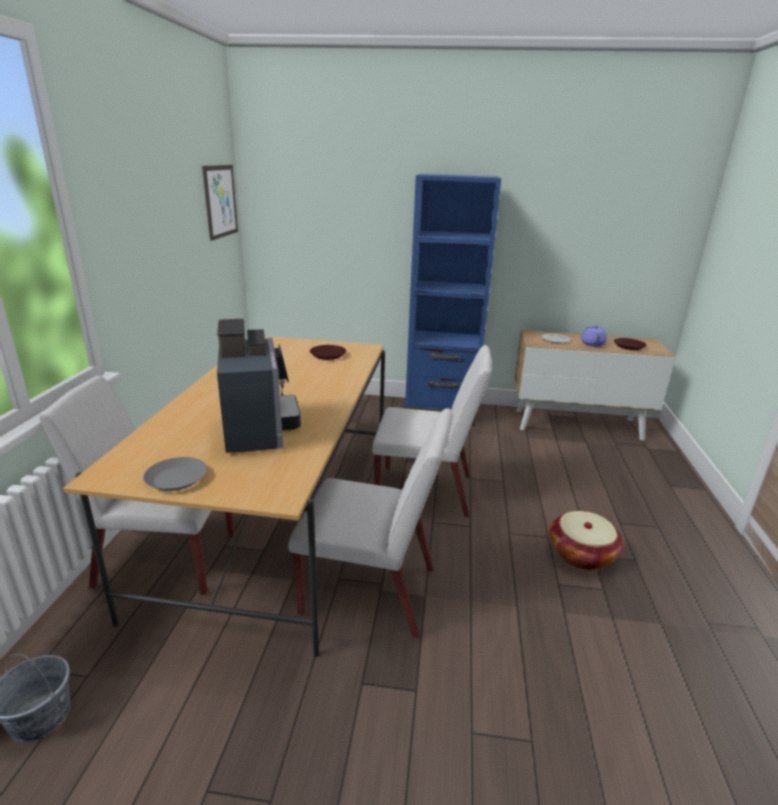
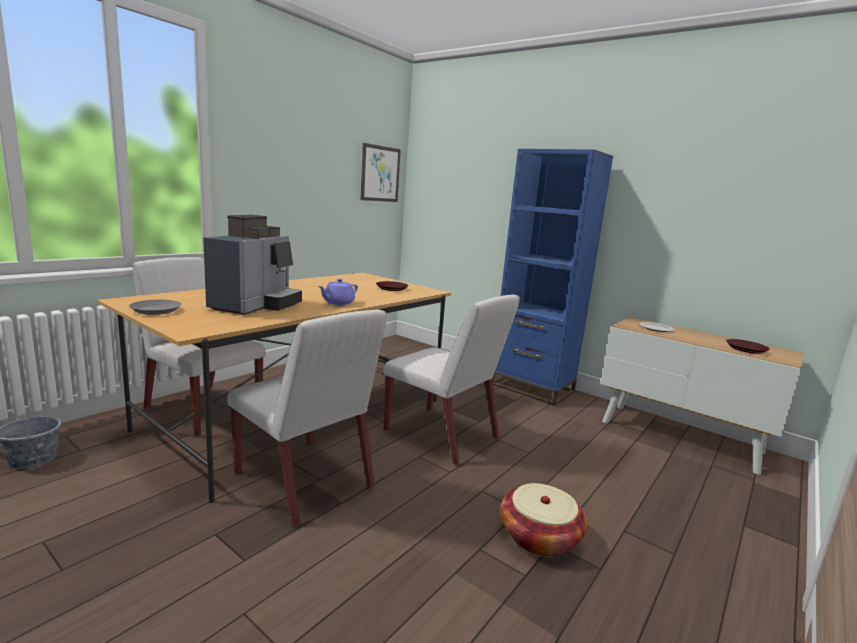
camera: 30 degrees right, 10 degrees down
(592, 344) = (698, 339): purple teapot -> purple teapot (338, 303)

